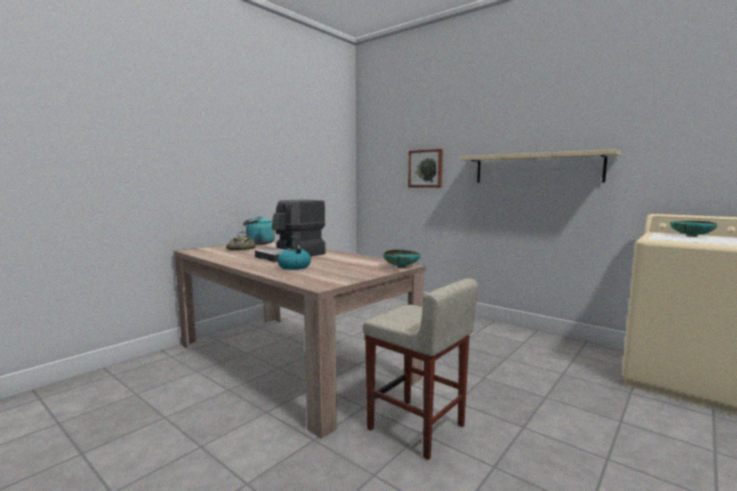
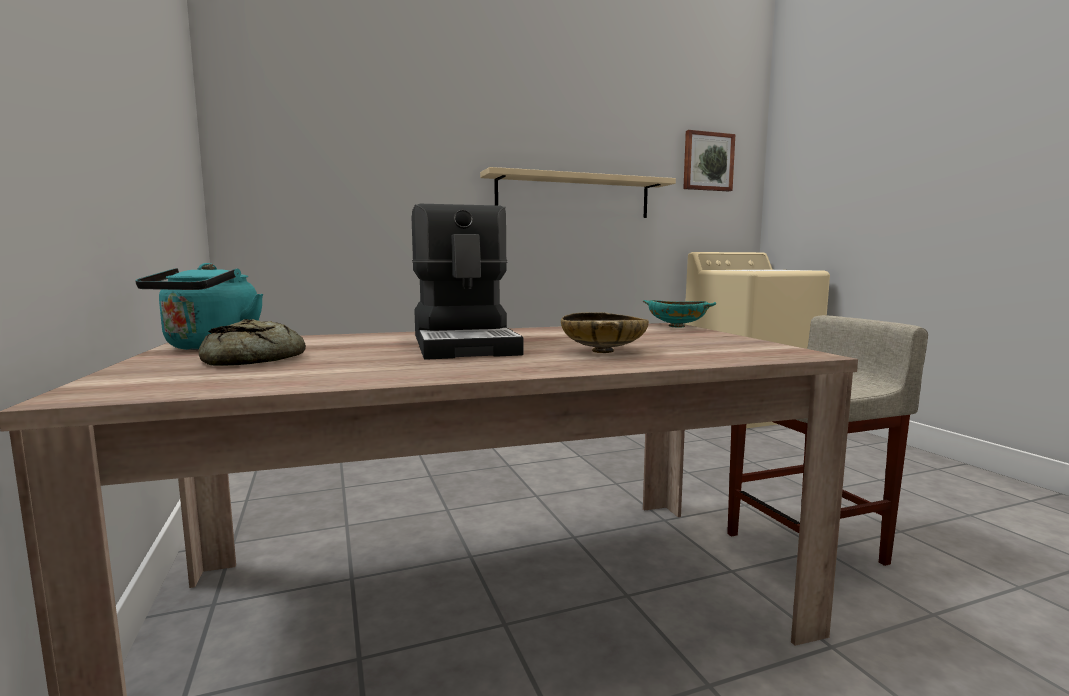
camera: 60 degrees left, 0 degrees up
(294, 267) = (604, 351): kettle -> beige bowl
(425, 168) = (397, 185): picture -> picture (707, 161)
(691, 236) = (745, 269): turquoise bowl -> none

